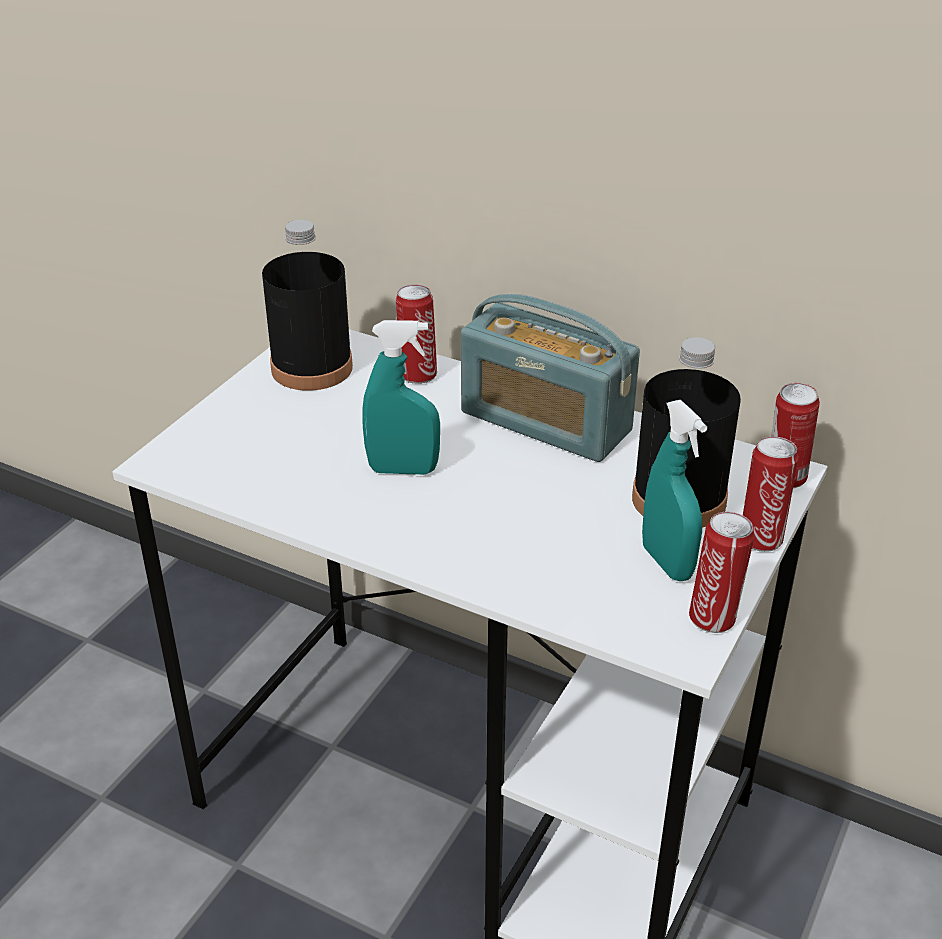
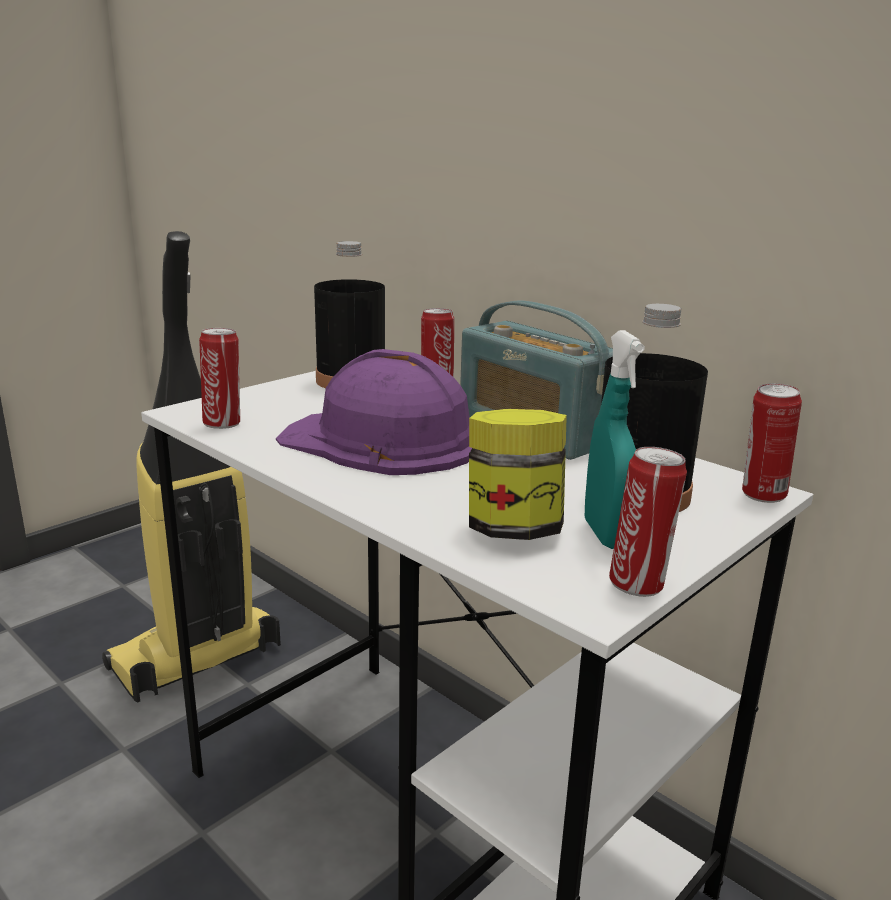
camera: 15 degrees right, 15 degrees down
(126, 673) = (195, 659): none -> vacuum cleaner
(403, 470) = (382, 441): turquoise spray bottle -> purple hard hat
(586, 573) = (513, 529): none -> jar
(760, 538) = (719, 532): can -> can (223, 423)

